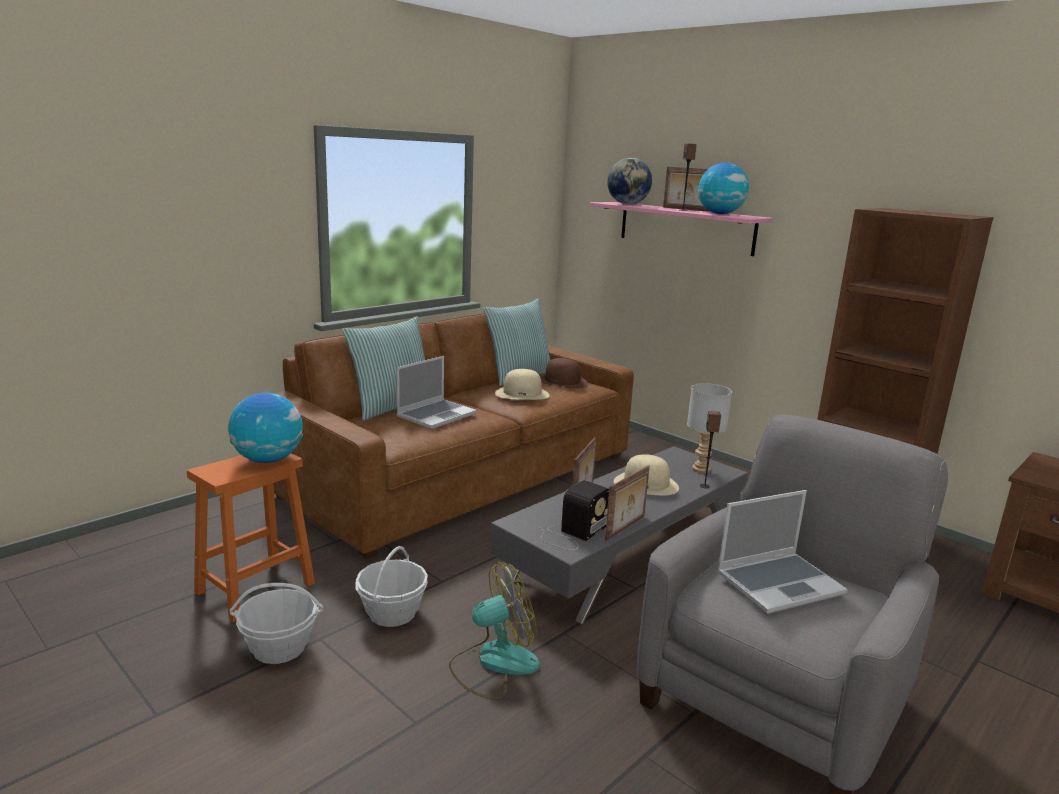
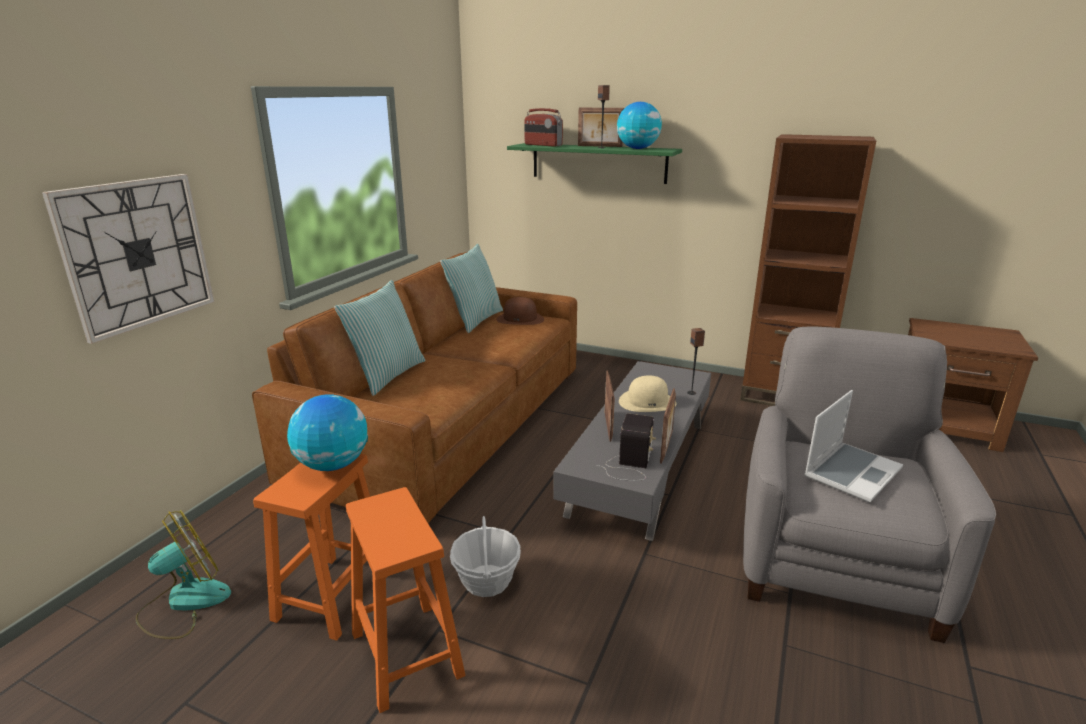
camera: 20 degrees left, 5 degrees up
(179, 256) = (137, 254): none -> wall clock
(279, 648) = (405, 652): basket -> orange stool
(436, 415) = (440, 375): laptop -> none
(493, 663) = (610, 602): fan -> fan (184, 603)
(522, 394) = (497, 338): beige hat -> none
(627, 204) = (543, 145): globe -> radio
(685, 227) = (598, 163): pink shelf -> green shelf
(700, 469) = (675, 377): grey table lamp -> none

